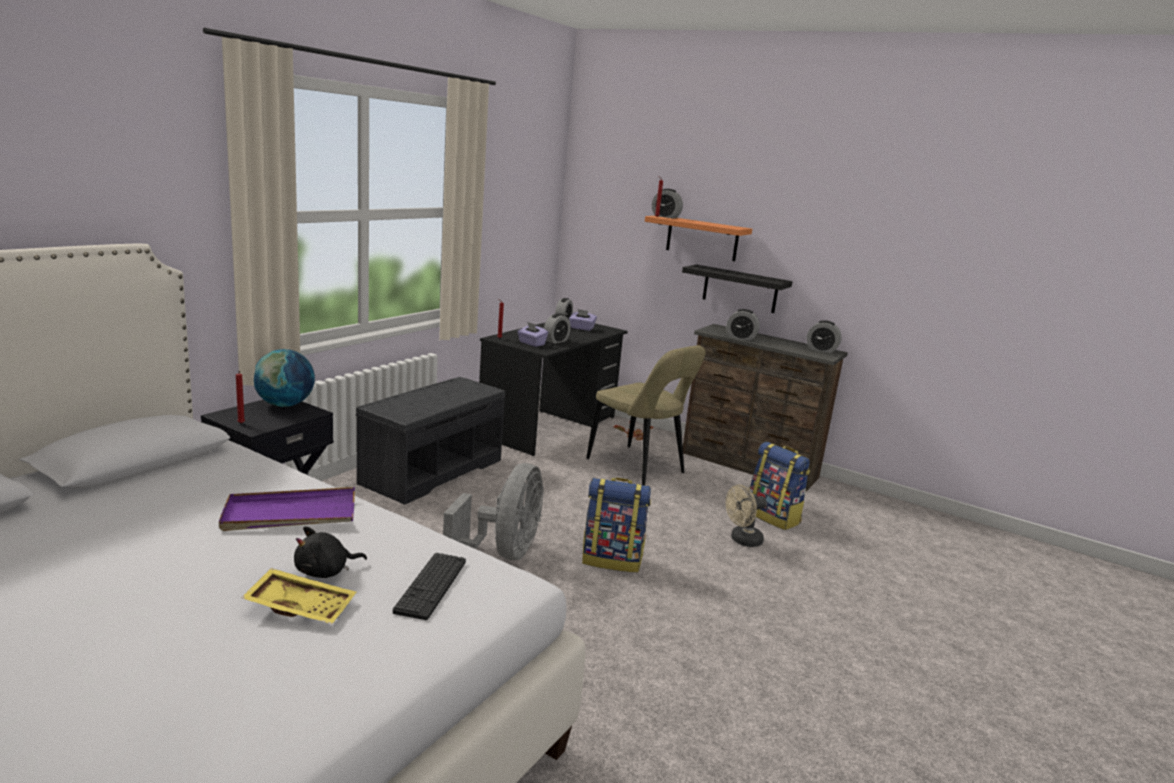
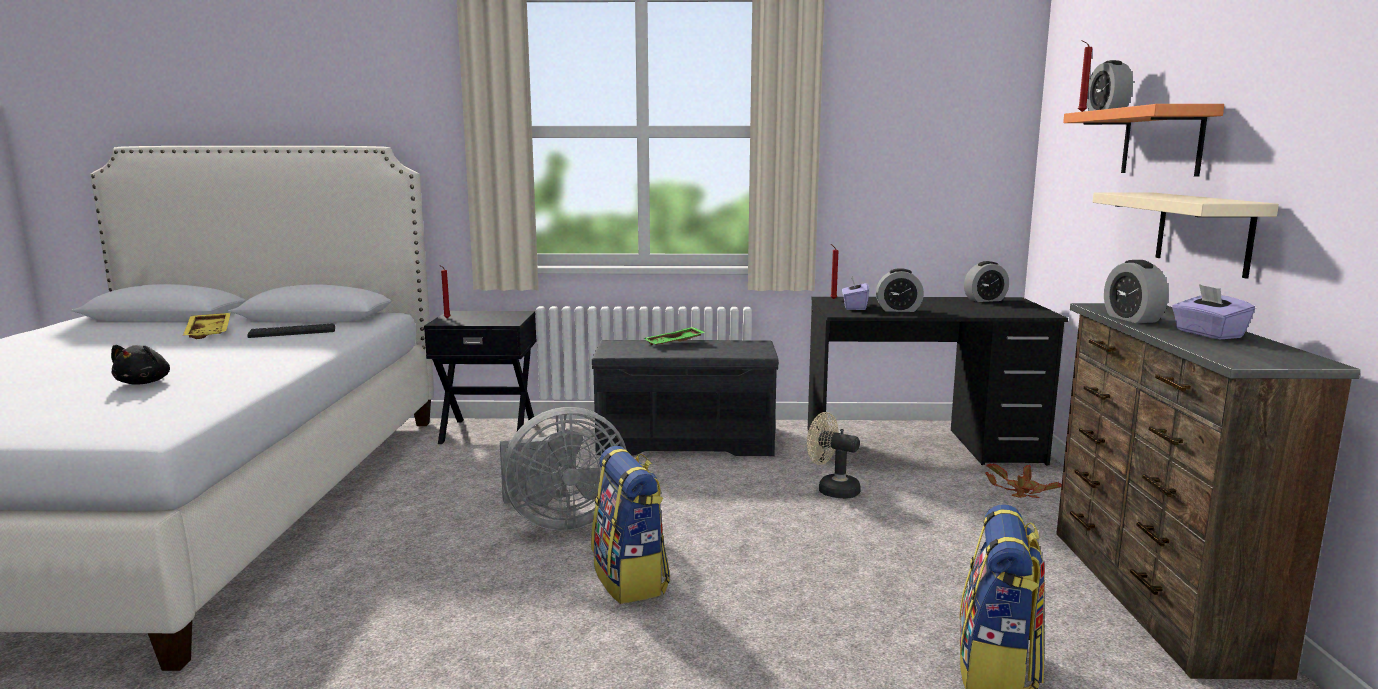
camera: 60 degrees right, 5 degrees down
(285, 405) = (510, 315): globe -> none
(290, 514) = (252, 355): purple tray -> none
(301, 606) = (76, 390): yellow tray -> yellow tray (210, 333)
(325, 572) = (145, 382): black plush toy -> black plush toy turned 120 degrees counterclockwise
(418, 396) = (674, 343): none -> green tray
(431, 586) = (128, 408): keyboard -> keyboard (292, 332)
(581, 328) = (993, 306): purple tissue box -> purple tissue box (1208, 334)
(638, 468) = (928, 522): beige chair -> none
(740, 289) = (1203, 232): black shelf -> beige shelf
(742, 541) = (849, 659): beige fan -> beige fan (832, 490)
(821, 350) = (1280, 355): alarm clock -> none

